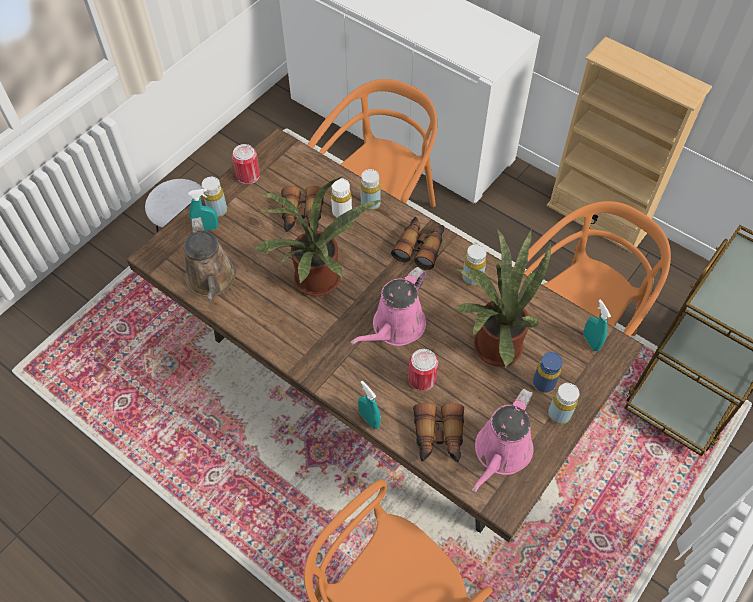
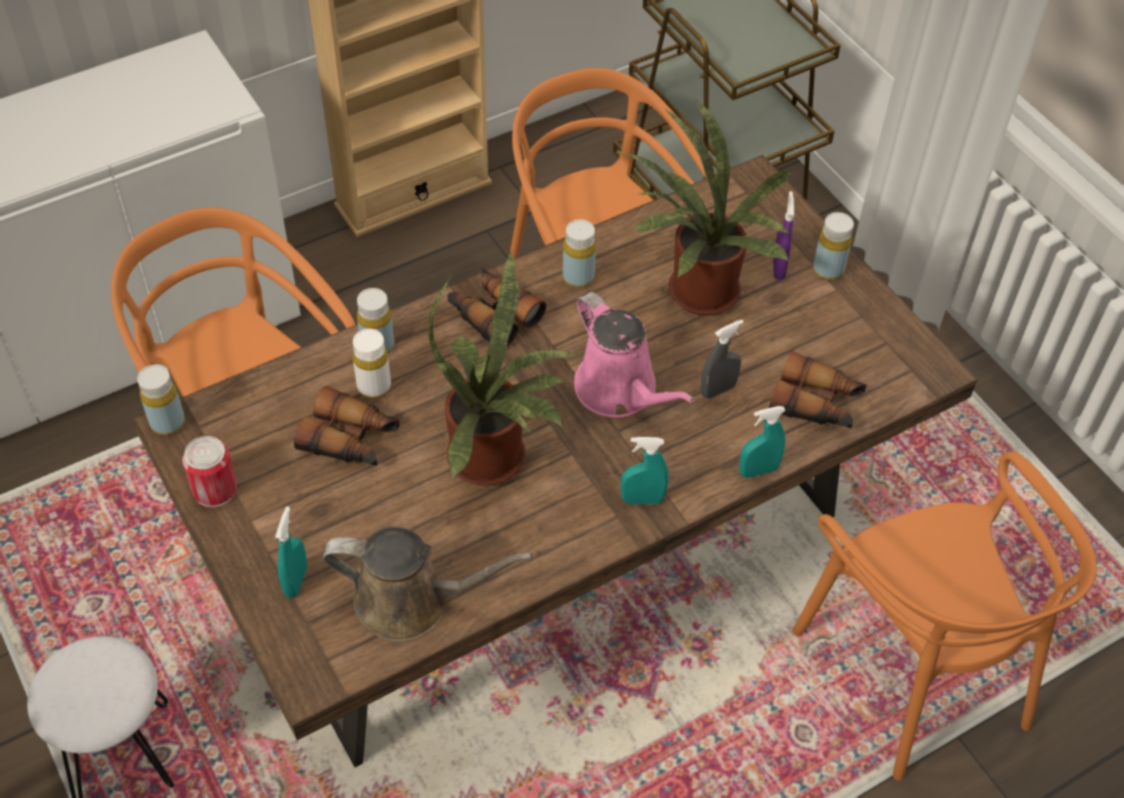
camera: 70 degrees left, 5 degrees down
(217, 211) = (267, 555): yellow bottle -> yellow bottle (167, 423)
(422, 379) = (718, 390): can -> grey spray bottle
(500, 453) = (862, 347): pink watering can -> none
(543, 384) = (778, 268): blue bottle -> purple spray bottle
(591, 341) = (737, 199): turquoise spray bottle -> turquoise spray bottle (642, 499)

